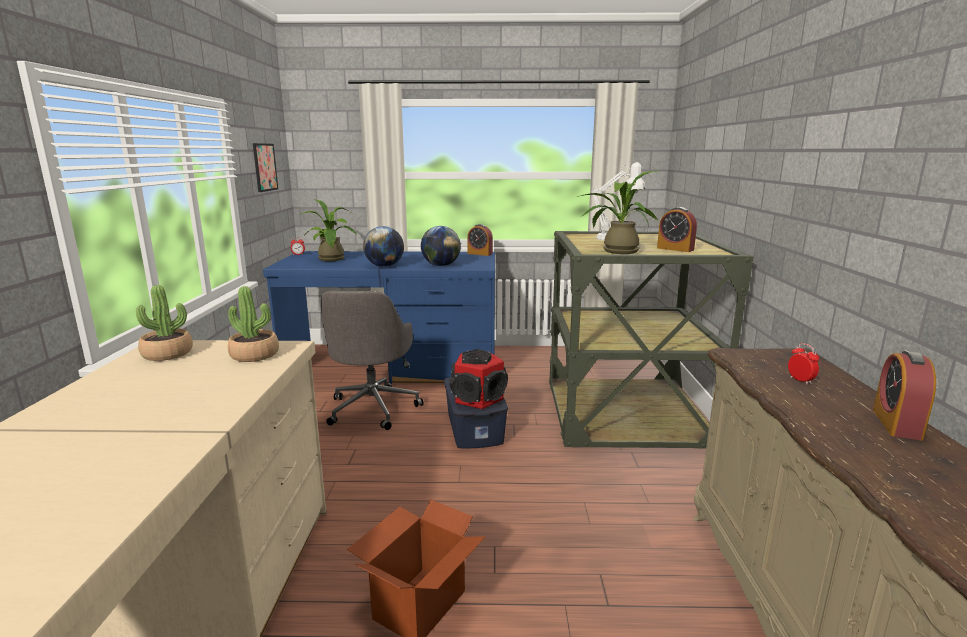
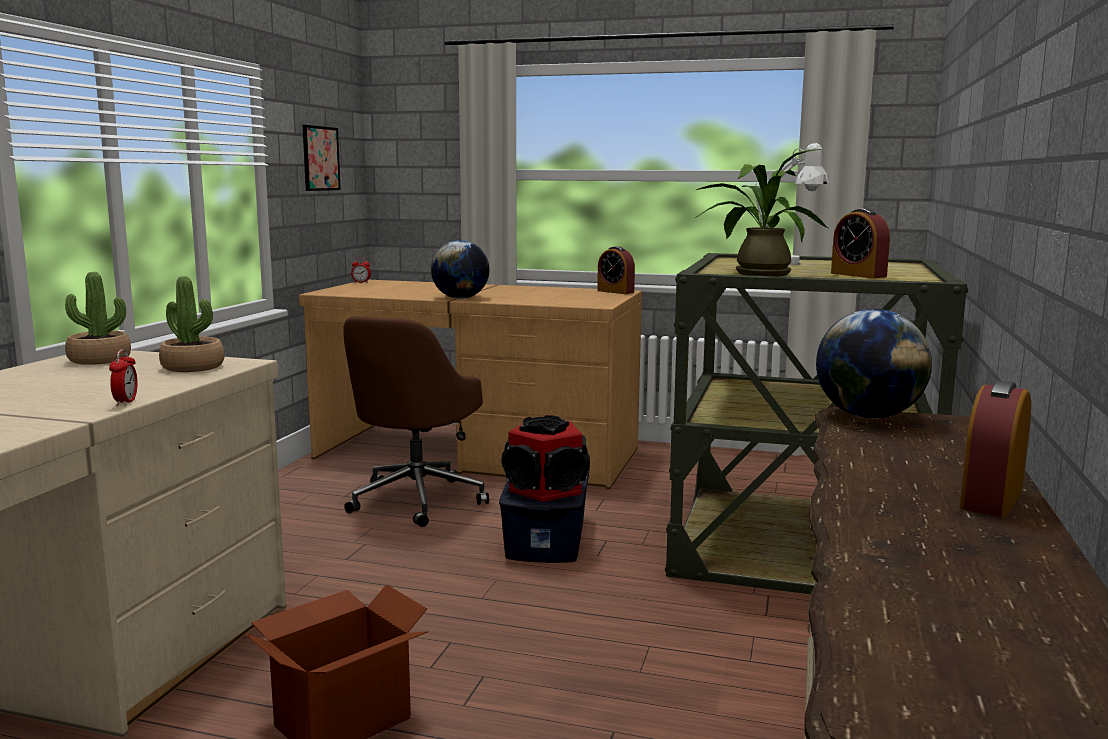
camera: 15 degrees right, 5 degrees down
(332, 260) = (399, 289): potted plant -> none
(373, 409) = (417, 501): grey office chair -> brown office chair
(393, 367) = (477, 454): blue desk -> brown desk
(441, 265) = (540, 301): globe -> globe (868, 416)
(800, 380) = (911, 447): alarm clock -> alarm clock (126, 402)

